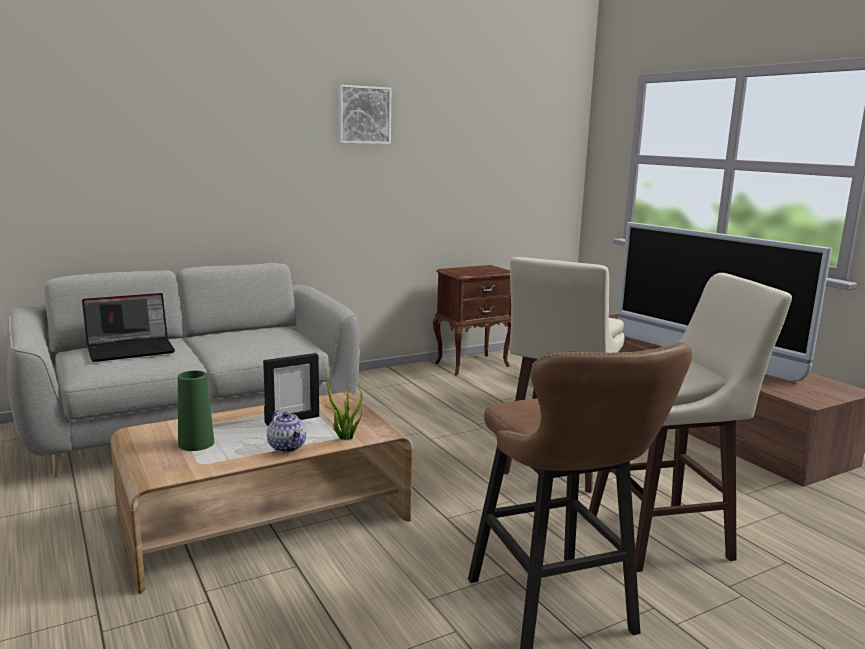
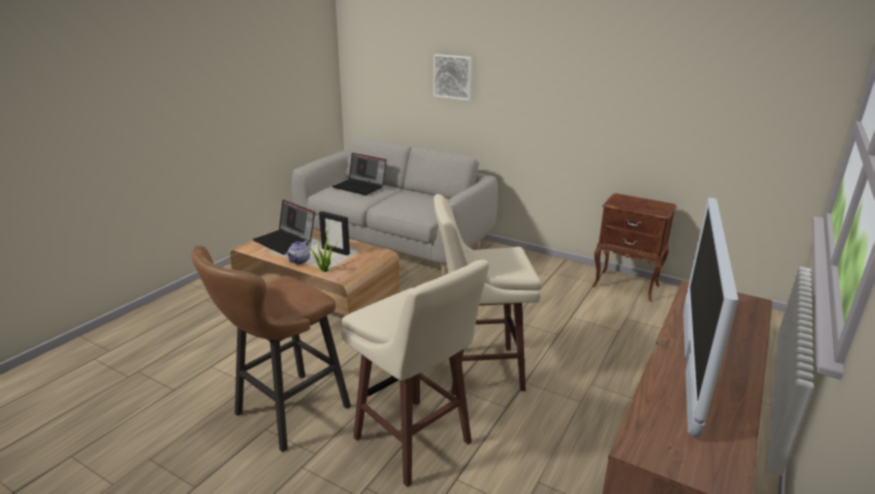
camera: 60 degrees right, 10 degrees up
(196, 443) = (286, 241): green vase -> laptop
(363, 115) = (565, 50): picture -> picture (453, 76)

